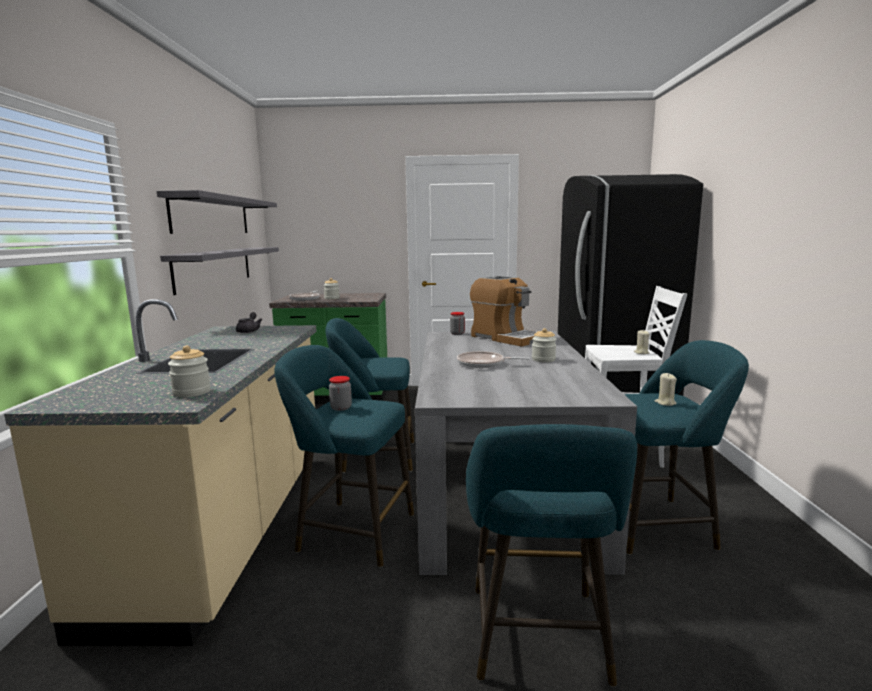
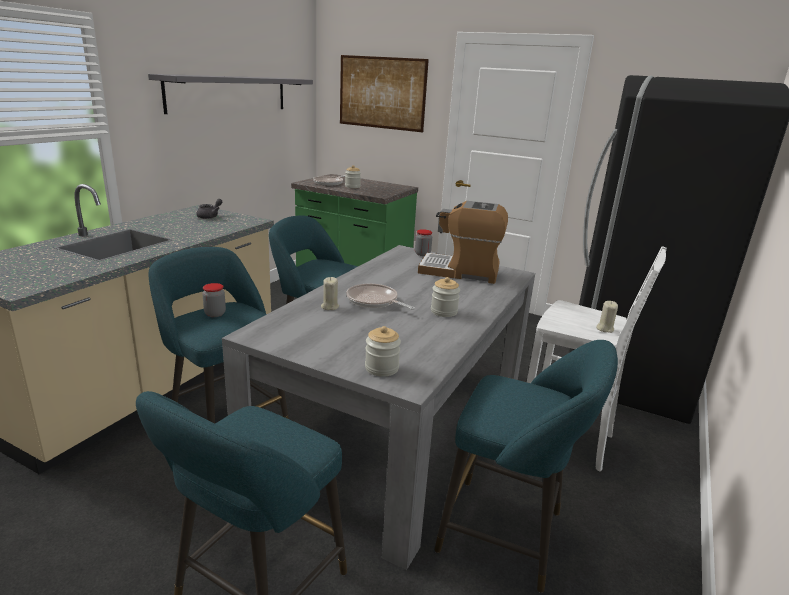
camera: 25 degrees right, 10 degrees up
(191, 392) = (44, 279): jar -> jar (381, 368)
(214, 268) = (227, 145): grey shelf -> none
(337, 213) = (381, 93): none -> picture
(506, 338) = (461, 271): coffee machine -> coffee machine turned 120 degrees clockwise
(665, 403) = (523, 406): beige candle -> beige candle (329, 306)

